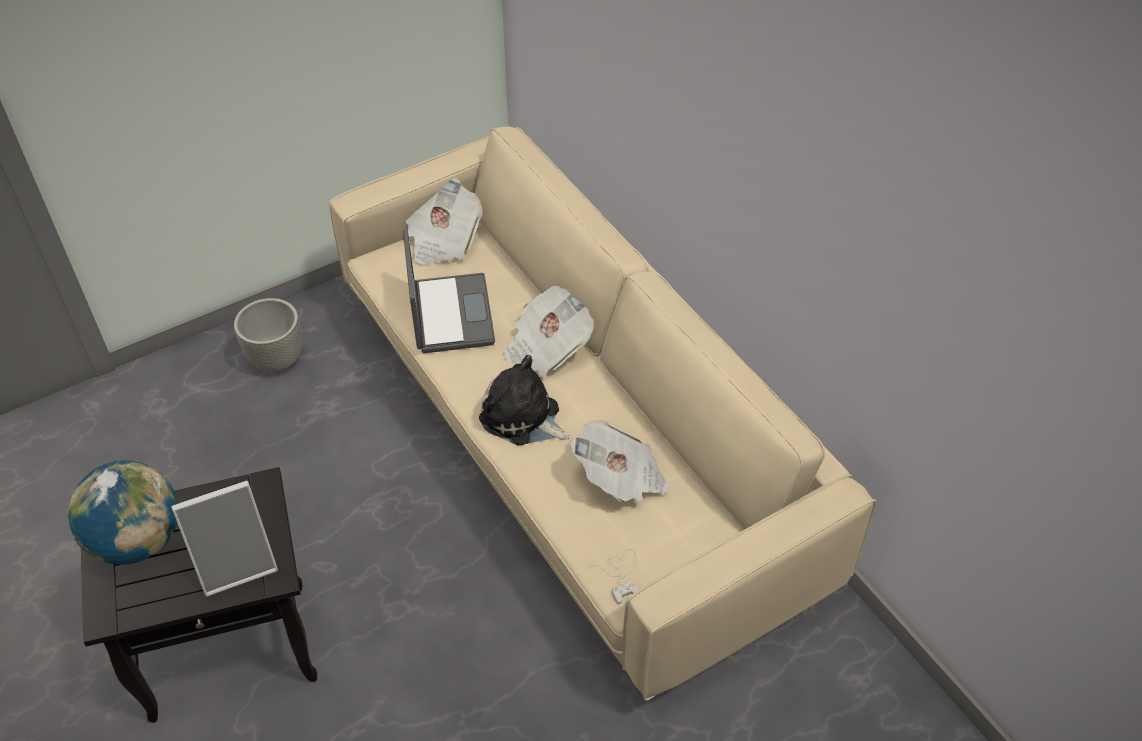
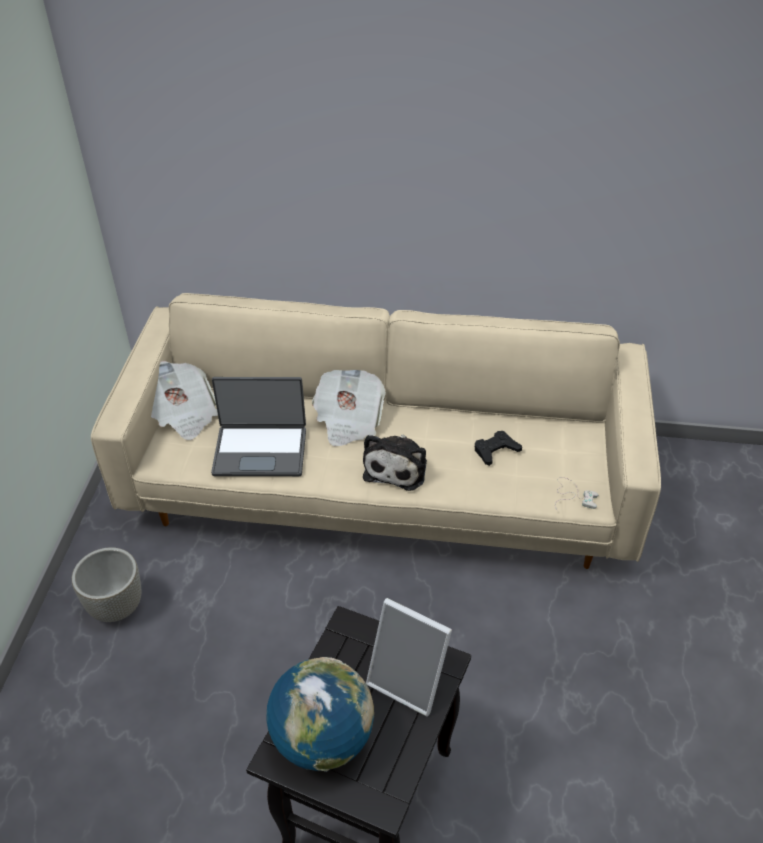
camera: 50 degrees left, 5 degrees down
(236, 563) = (409, 681): picture frame -> picture frame turned 105 degrees clockwise
(449, 314) = (260, 450): laptop -> laptop turned 150 degrees clockwise
(523, 418) = (397, 467): plush toy -> plush toy turned 60 degrees counterclockwise
(620, 478) = (495, 451): newspaper -> black game controller

